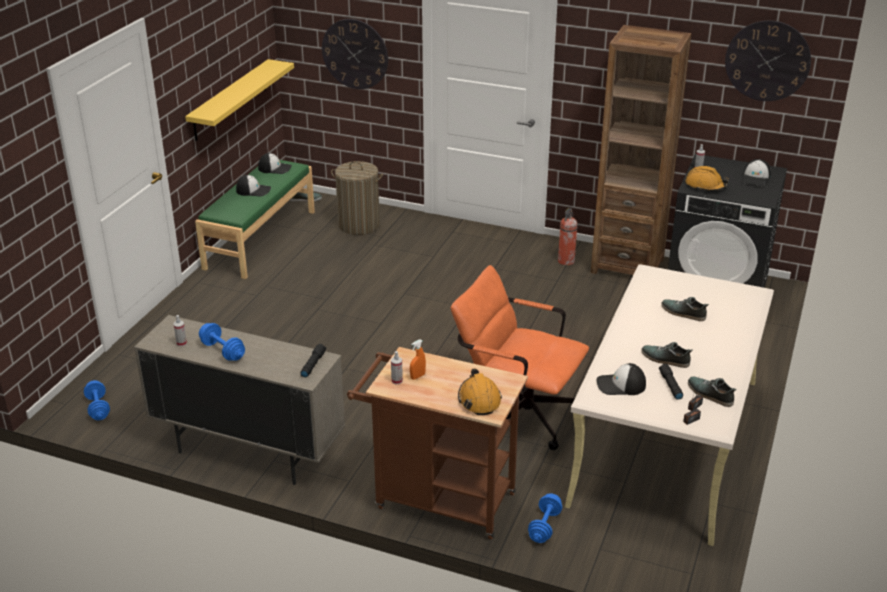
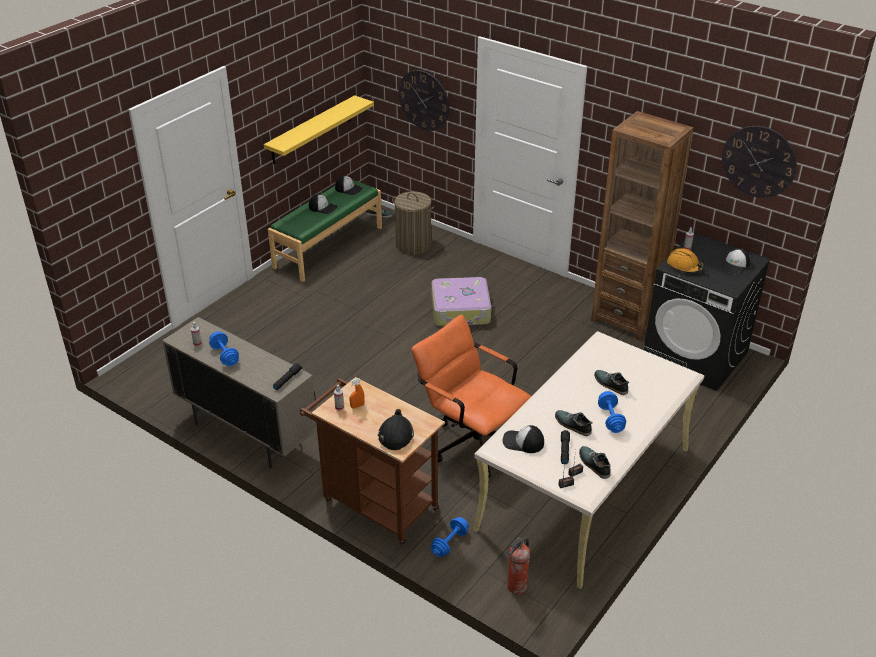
camera: 15 degrees right, 5 degrees up
(98, 408) = (151, 376): blue dumbbell -> blue dumbbell (610, 419)
(443, 282) = (461, 310): none -> suitcase
(479, 399) = (395, 435): orange hard hat -> black hard hat
(566, 261) = (574, 306): fire extinguisher -> fire extinguisher (516, 587)

